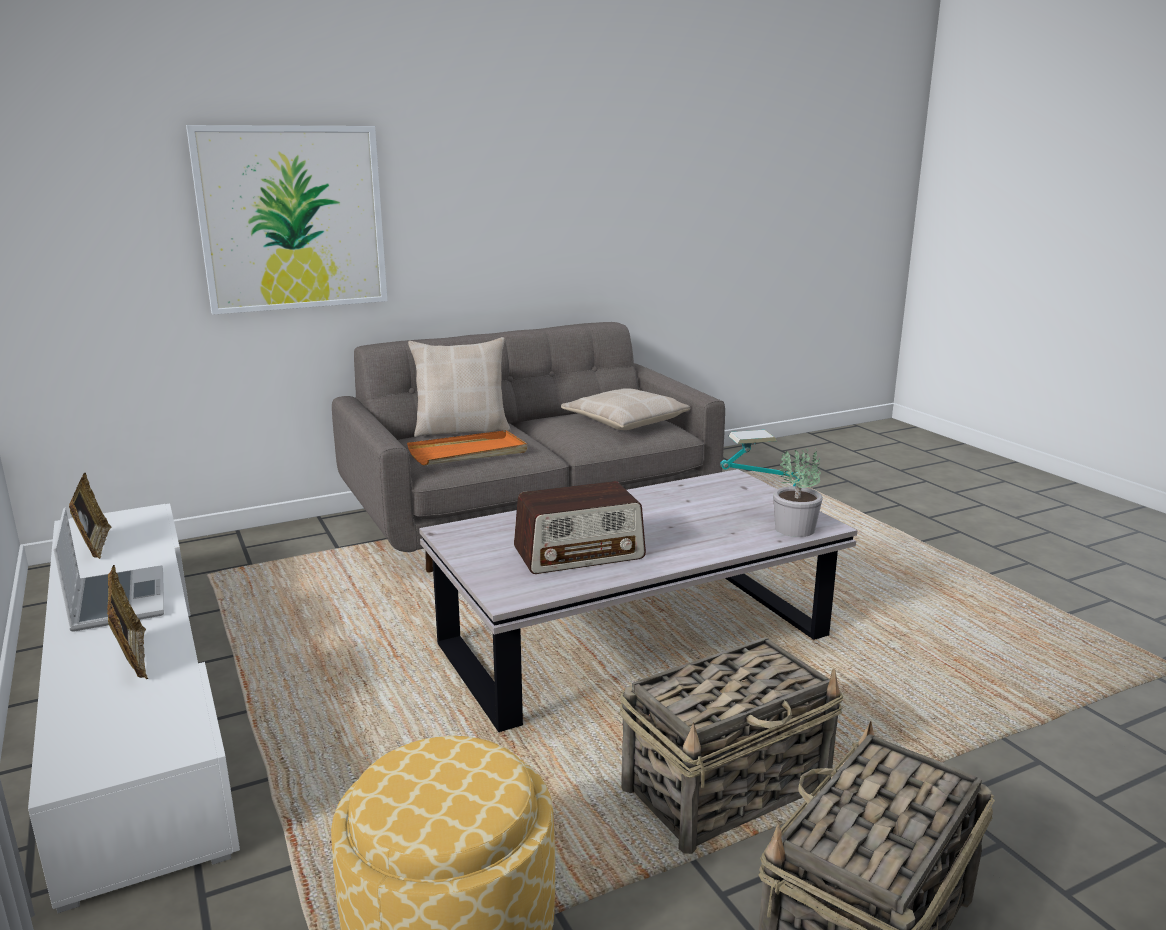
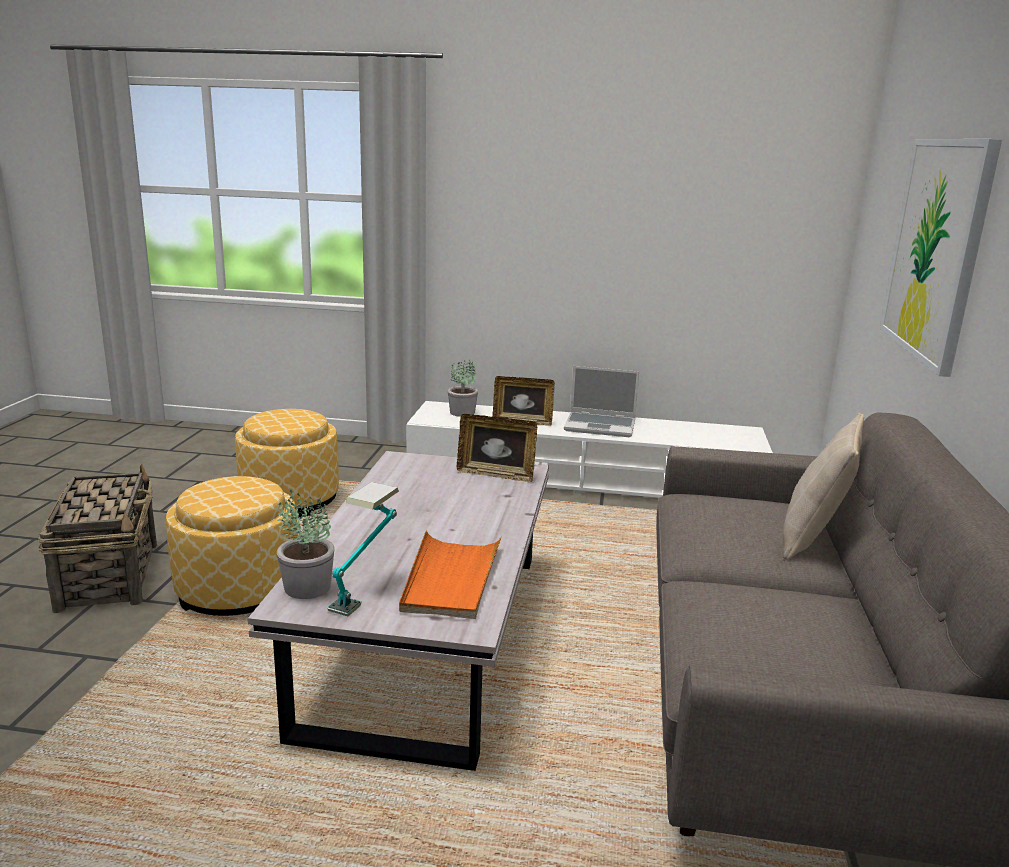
camera: 125 degrees right, 0 degrees up
(95, 545) = (699, 430): picture frame -> picture frame (496, 474)
(108, 727) = (463, 412): none -> potted plant
(468, 453) = (710, 516): orange tray -> orange tray (451, 579)
(580, 553) = (421, 492): radio -> none
(625, 421) = (775, 648): beige pillow -> none
(727, 788) = (238, 591): basket -> ottoman

